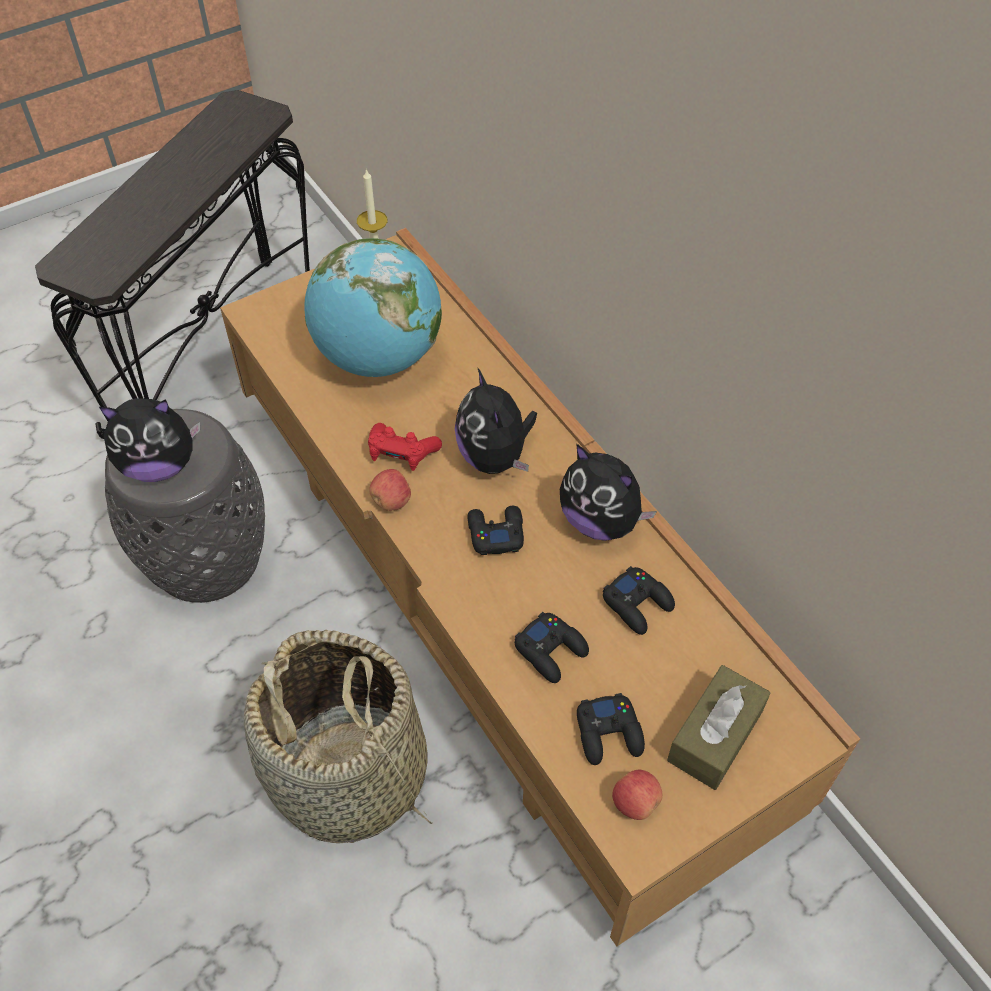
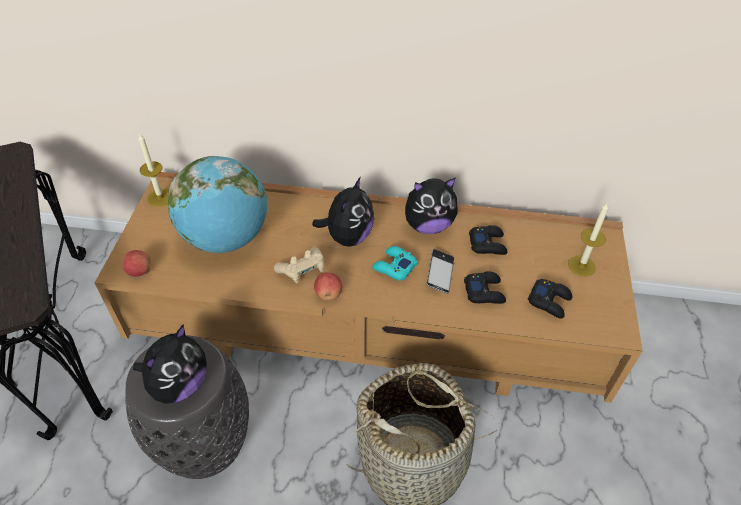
camera: 50 degrees left, 5 degrees down
(401, 453) = (302, 270): red game controller -> beige game controller
(495, 457) = (348, 236): plush toy -> plush toy turned 90 degrees counterclockwise
(495, 533) = (394, 267): black game controller -> turquoise game controller
(532, 586) = (440, 274): none -> phone
(634, 802) = (594, 316): apple -> apple (140, 271)
(715, 736) = (581, 266): brown tissue box -> candle

